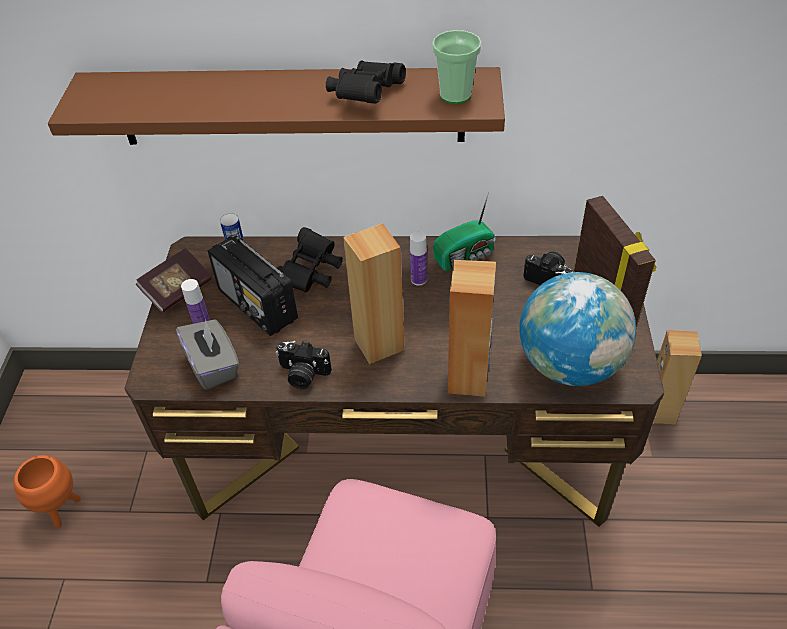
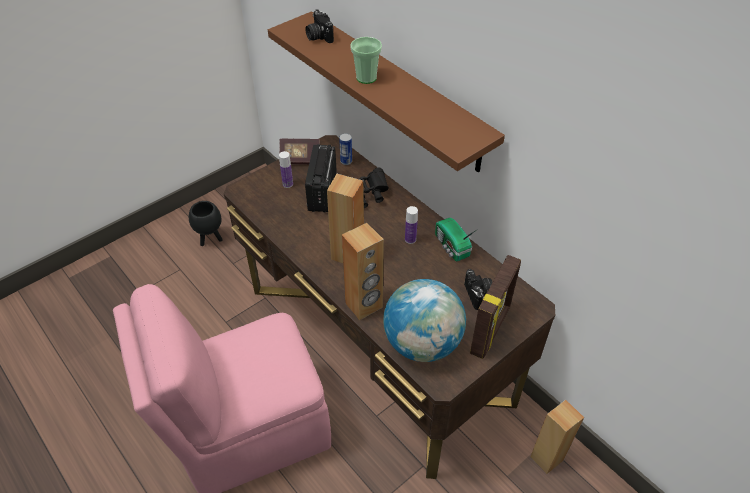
camera: 45 degrees right, 0 degrees up
(61, 509) = (210, 239): orange planter -> black planter
(213, 365) = (269, 205): grey tissue box -> none
(302, 375) = (297, 239): camera -> camera (318, 36)
(365, 95) = (411, 104): black binoculars -> none
(455, 95) = (454, 133): cup -> cup (366, 78)
(466, 256) = (451, 247): radio -> radio turned 45 degrees clockwise

